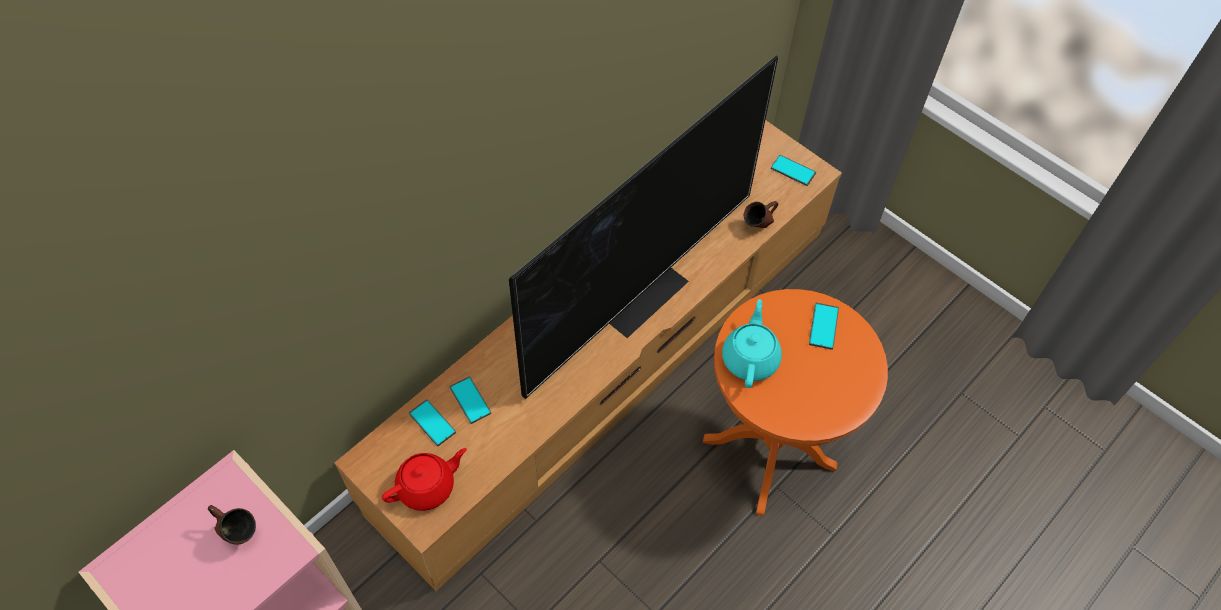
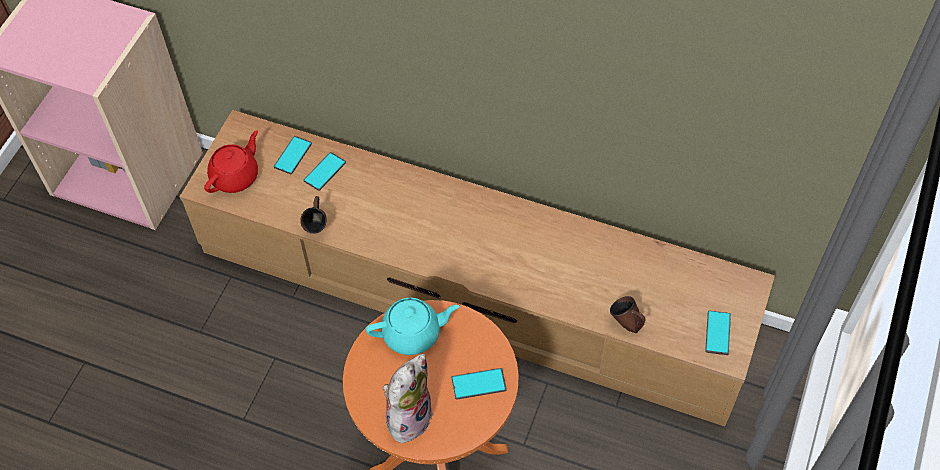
camera: 70 degrees right, 0 degrees up
(239, 534) = (91, 45): brown mug -> brown mug (317, 228)
(427, 487) = (236, 176): red teapot -> red teapot turned 90 degrees counterclockwise
(640, 292) = (494, 253): television -> none
(835, 392) = (408, 416): none -> plush toy

